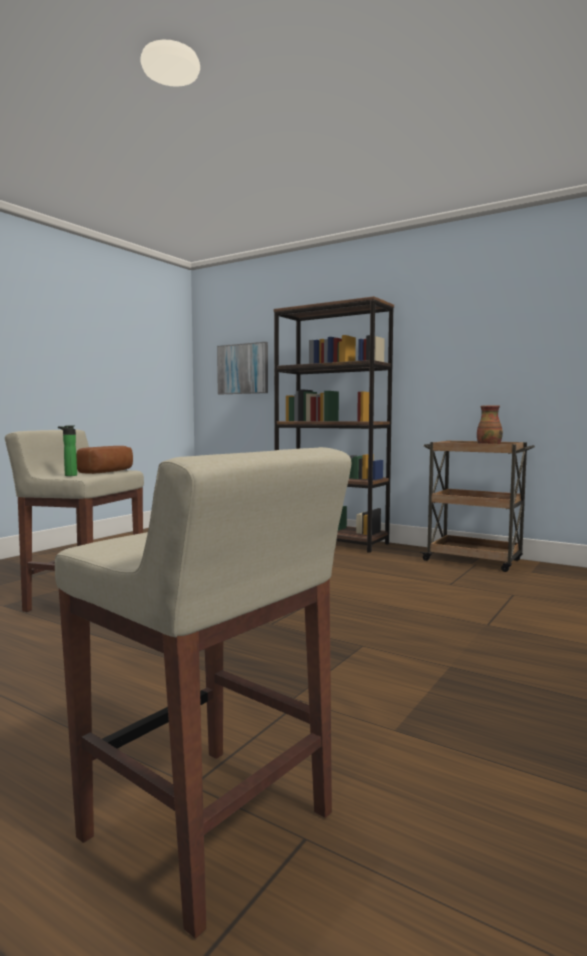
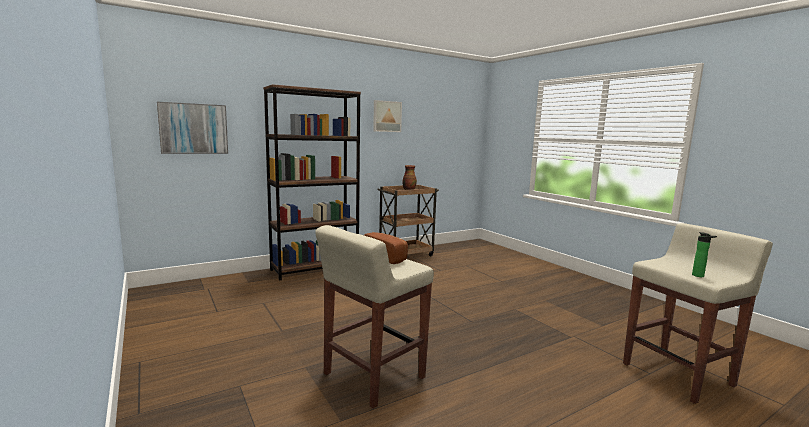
camera: 65 degrees left, 5 degrees up
(69, 475) = (407, 269): bottle -> bottle (699, 276)
(465, 328) = (386, 116): none -> picture

